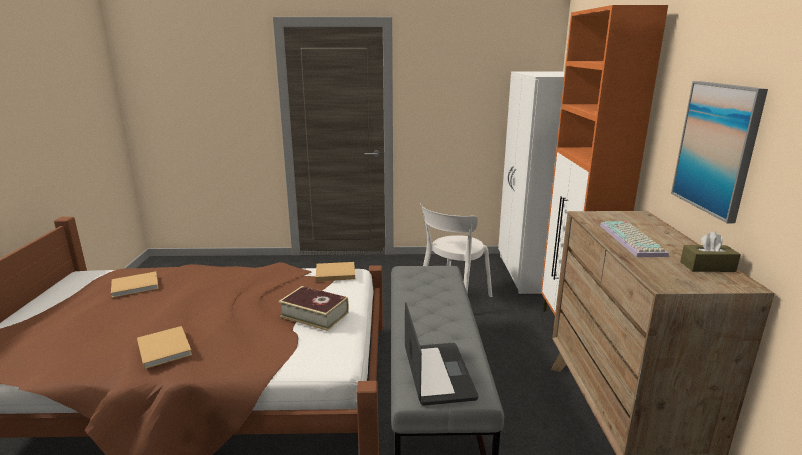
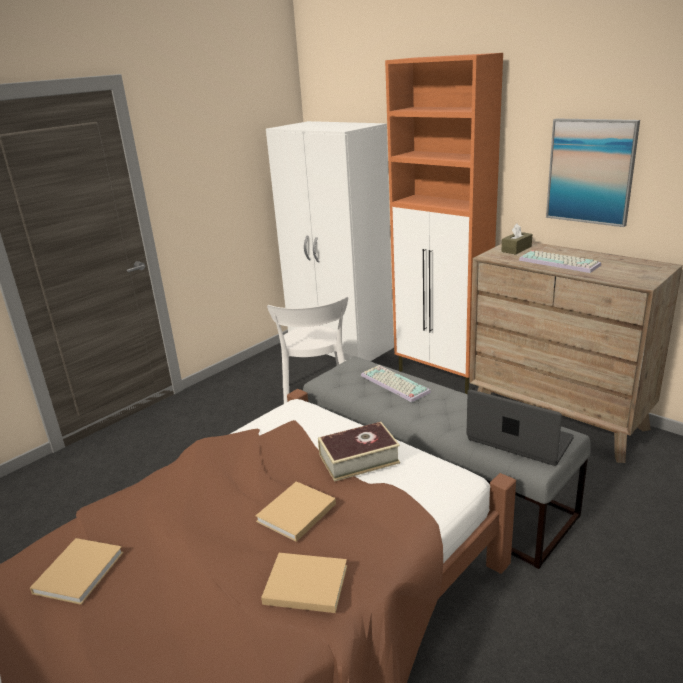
camera: 45 degrees left, 5 degrees up
(334, 273) = (285, 417): beige book -> beige book (295, 514)
(439, 293) = (393, 384): none -> keyboard
(707, 267) = (629, 263): brown tissue box -> brown tissue box (516, 249)

